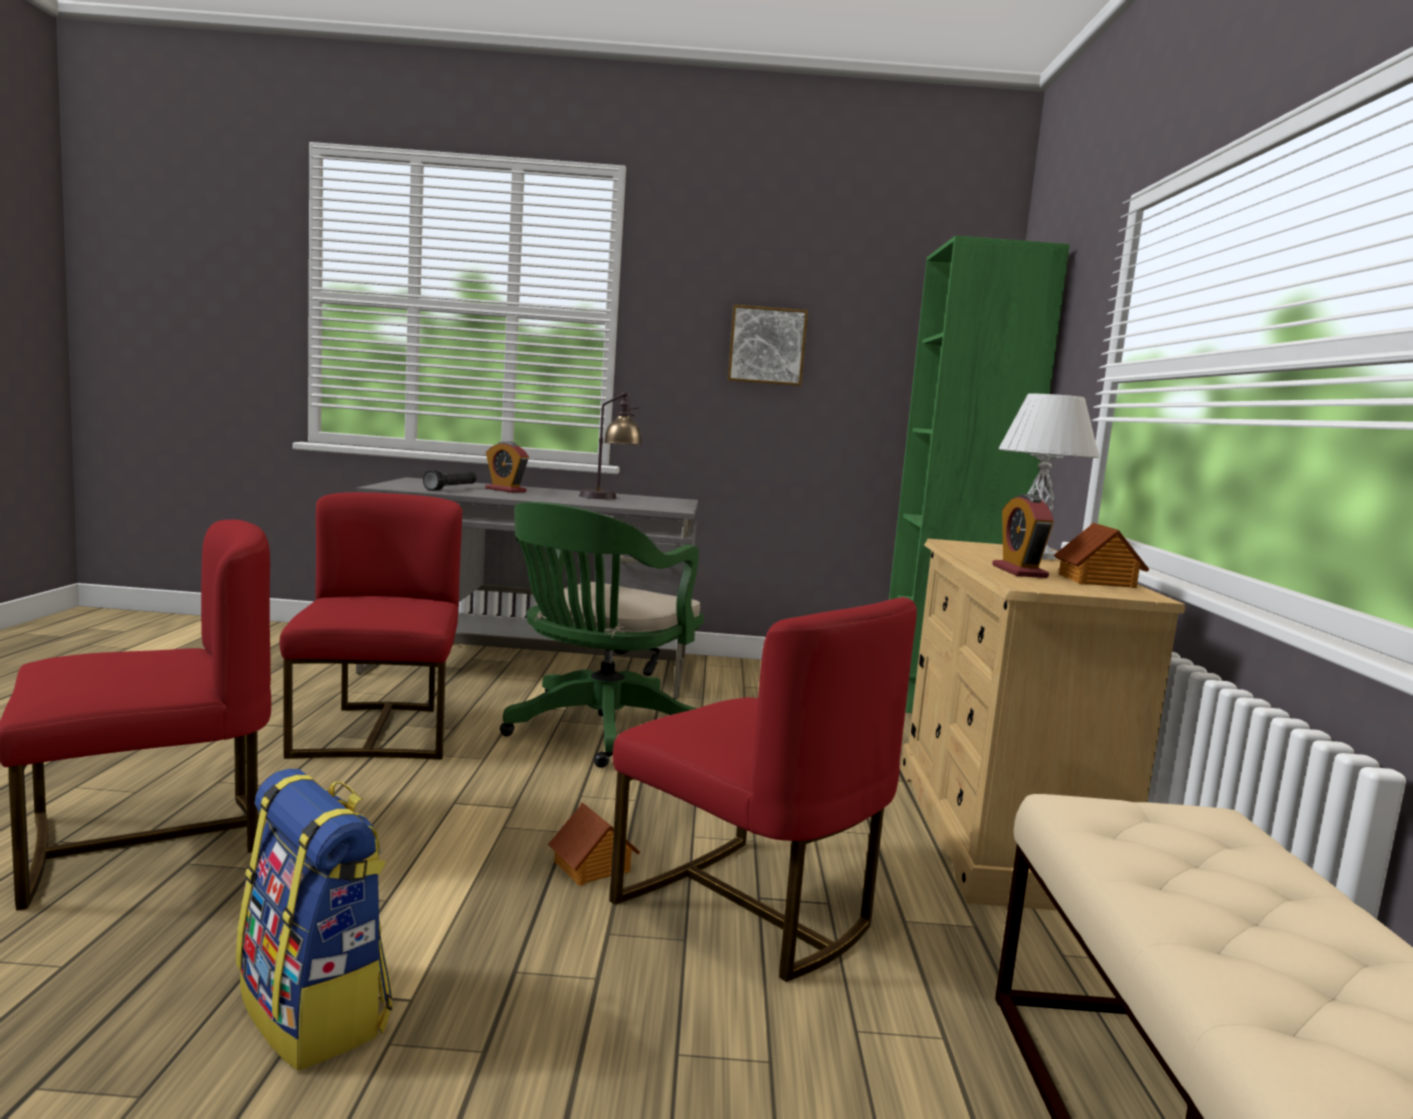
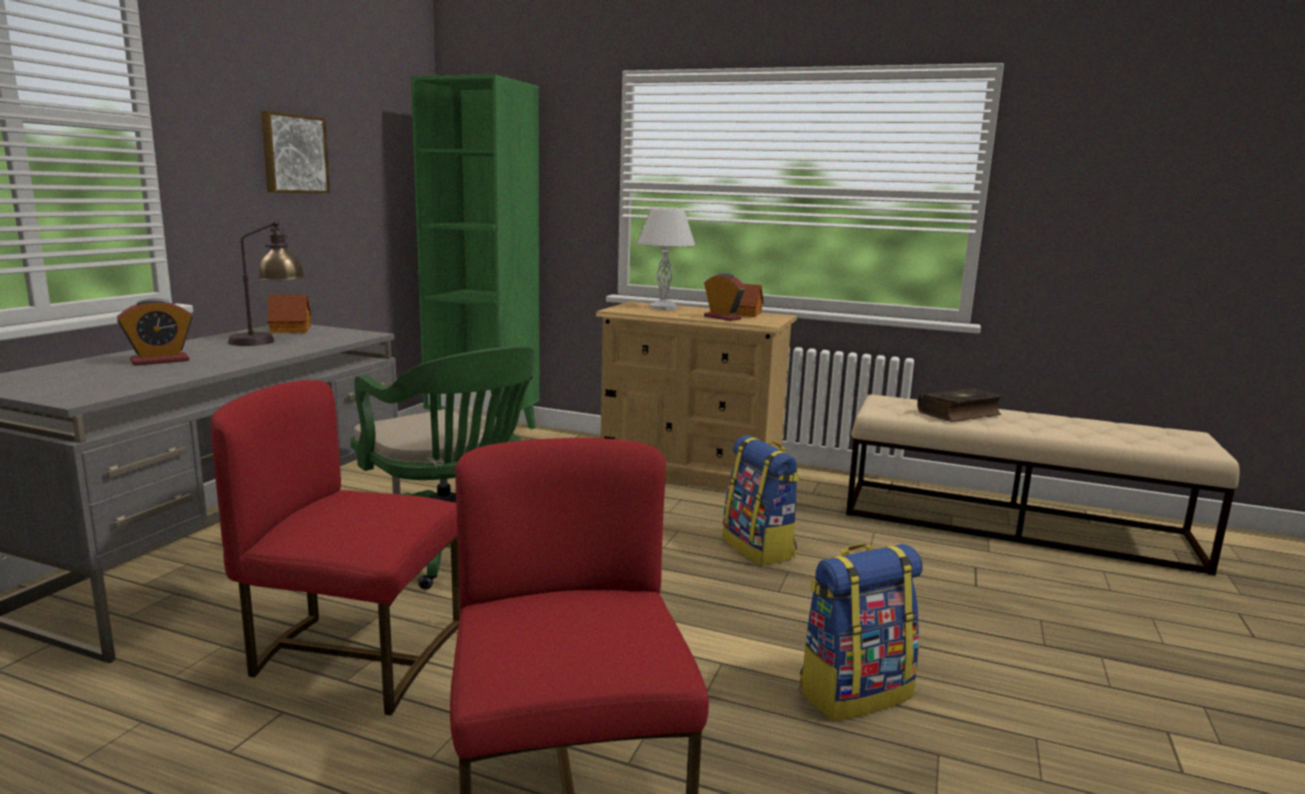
camera: 70 degrees left, 5 degrees up
(451, 488) = (126, 376): black flashlight -> none
(592, 867) = (695, 584): toy house -> toy house (291, 329)
(750, 909) = (759, 548): red chair -> backpack
(1019, 571) = (722, 318): alarm clock -> alarm clock turned 150 degrees counterclockwise
(1239, 906) = (960, 414): none -> book

